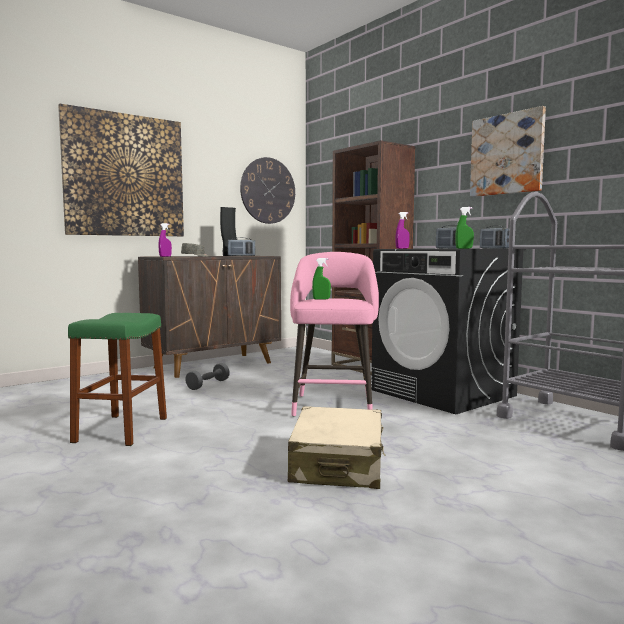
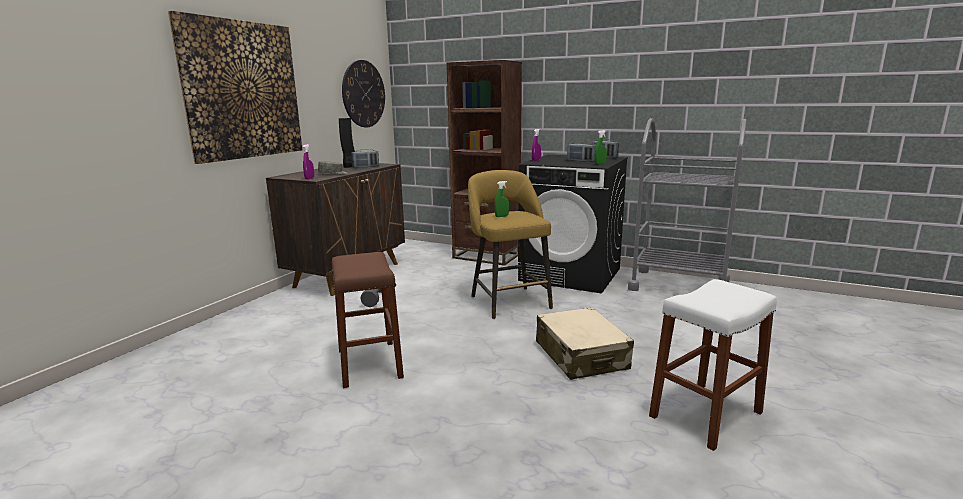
camera: 25 degrees left, 10 degrees up
(121, 430) = (369, 363): green stool -> brown stool
(333, 405) = (508, 301): pink stool -> yellow stool
(408, 558) = (705, 414): none -> white stool
(507, 154) = (610, 79): picture -> none

